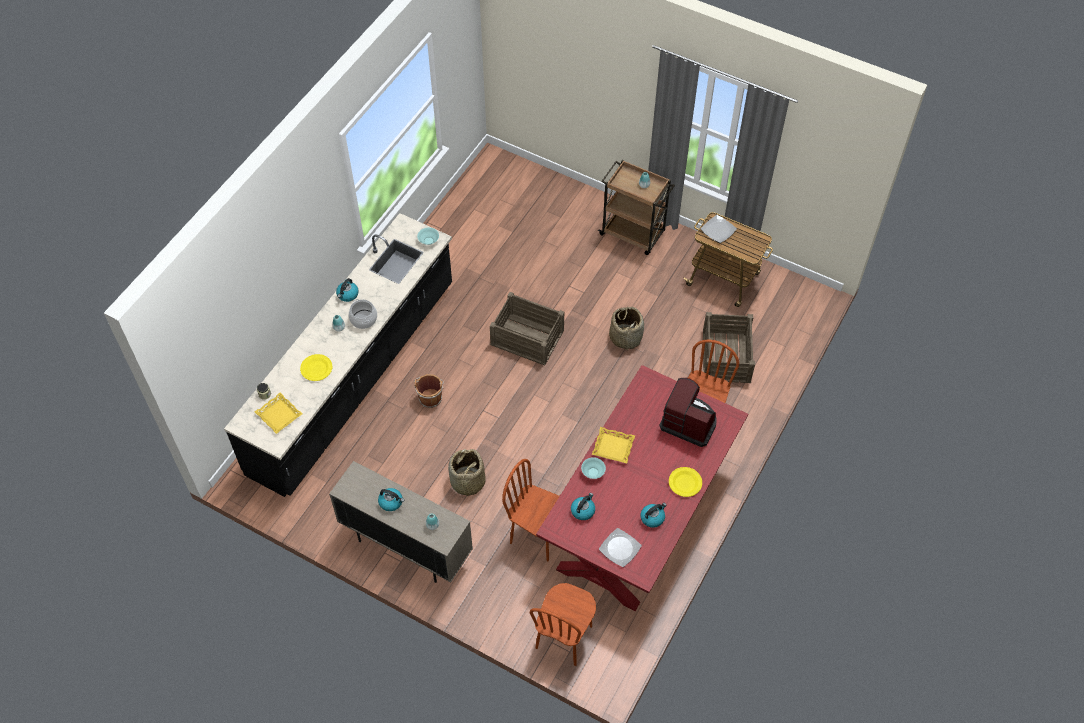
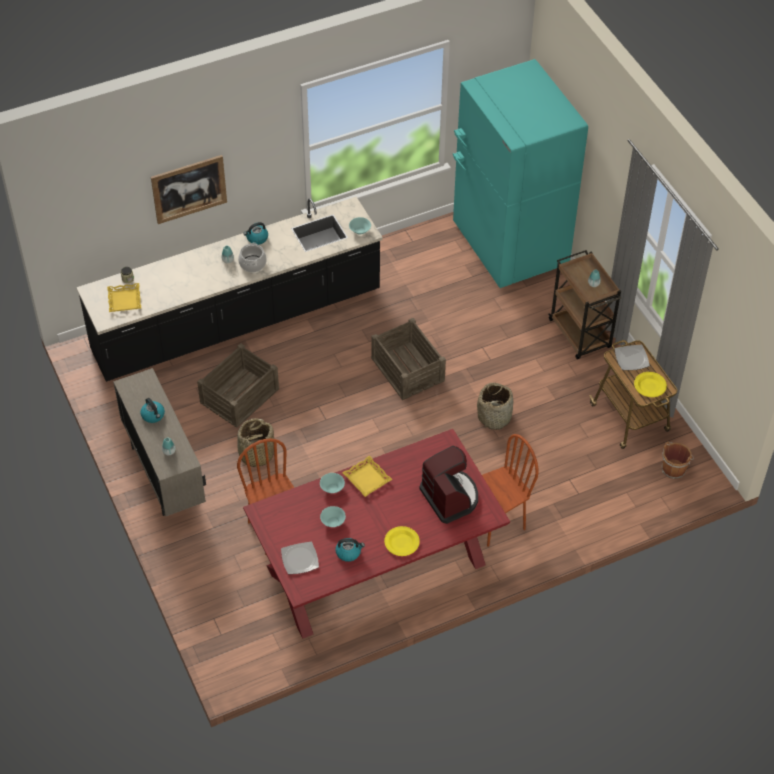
camera: 35 degrees right, 5 degrees down
(279, 282) = (189, 189): none -> picture
(316, 369) = (182, 281): yellow plate -> yellow plate (649, 386)
(430, 397) = (284, 371): brown bucket -> brown bucket (674, 468)
(520, 191) = (509, 245): none -> turquoise fridge
(564, 637) = (226, 621): brown chair -> none
(583, 510) = (296, 512): kettle -> none
(617, 500) = (332, 521): none -> turquoise bowl
(726, 356) = (571, 484): crate -> crate (239, 395)

